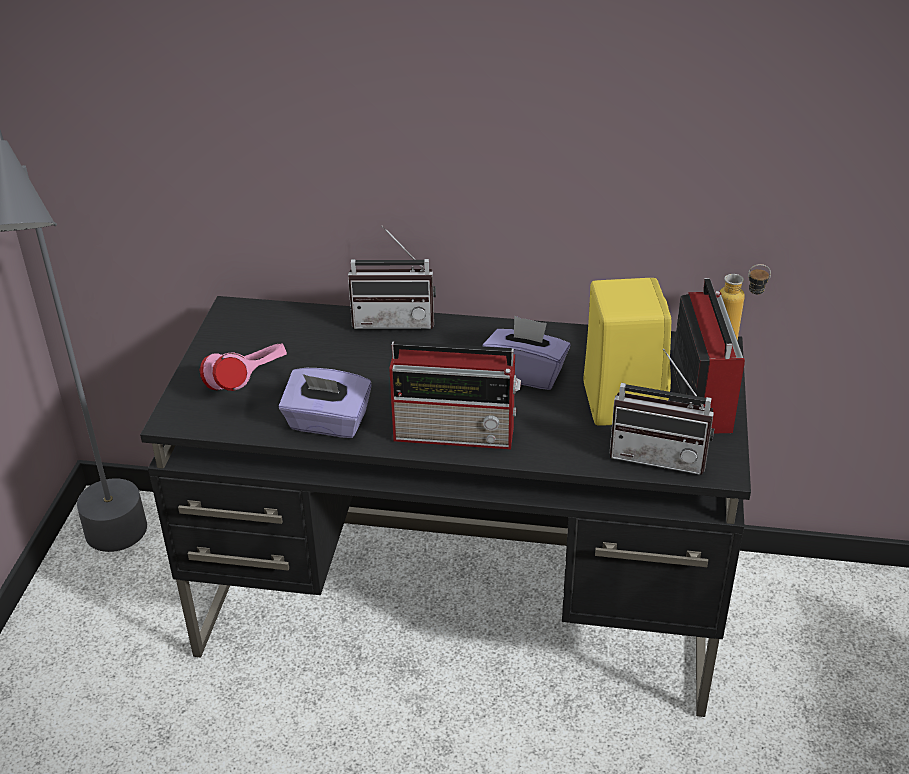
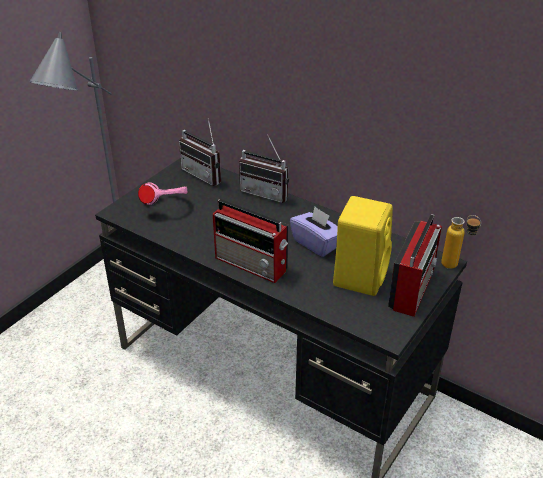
camera: 25 degrees right, 0 degrees up
(327, 423) = (188, 237): purple tissue box -> none
(660, 454) = (359, 314): radio -> radio (205, 174)

